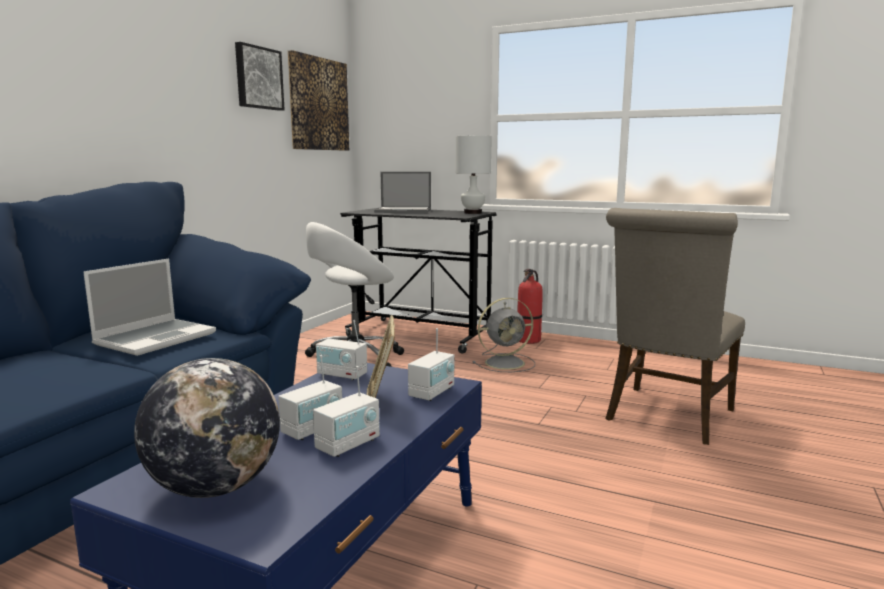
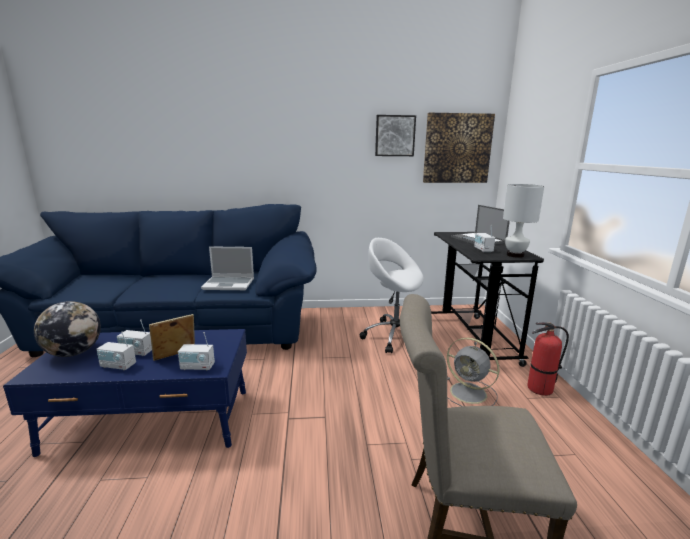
camera: 60 degrees right, 5 degrees up
(342, 375) = (215, 336): radio -> radio (483, 250)

